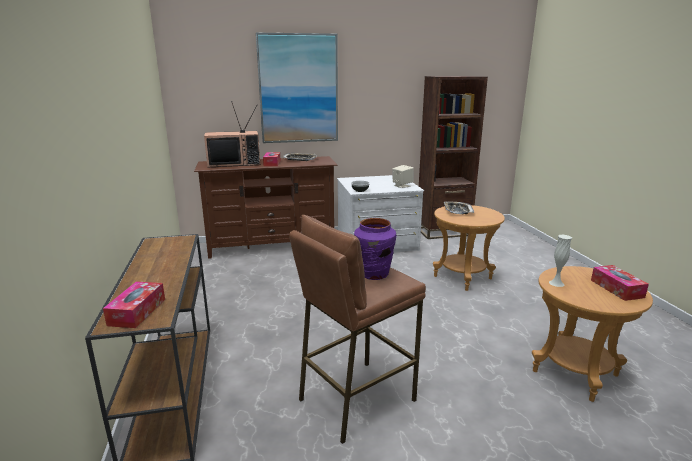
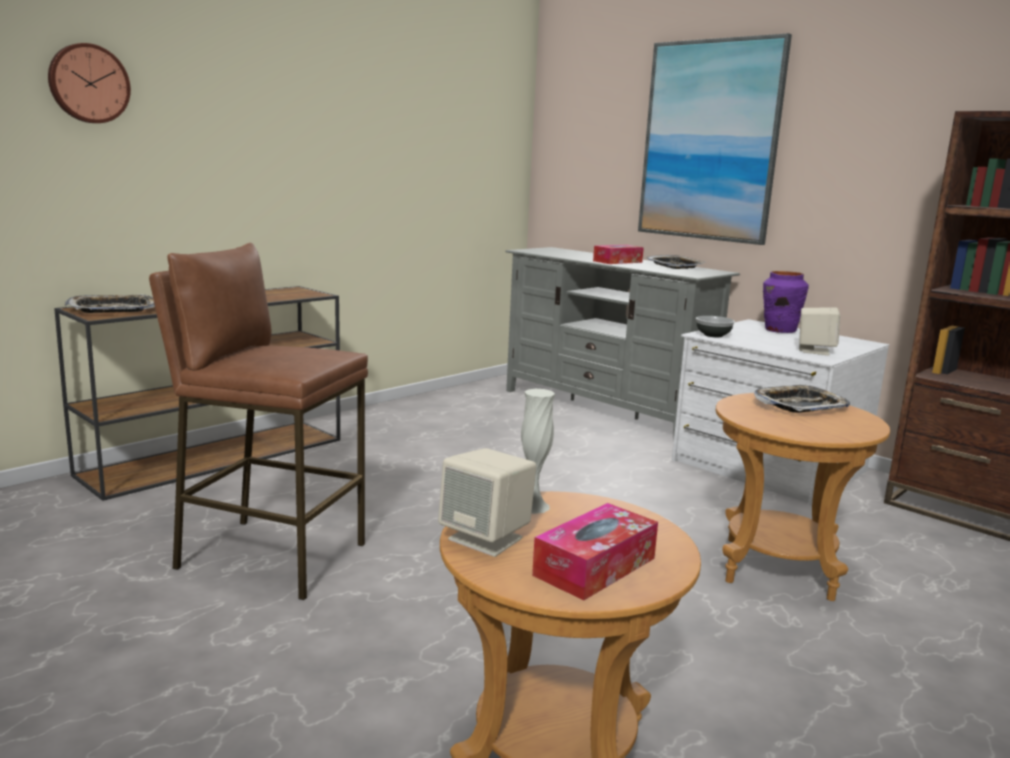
camera: 55 degrees right, 5 degrees down
(45, 107) = (88, 83): none -> wall clock
(137, 312) = (113, 309): tissue box -> tray
(235, 163) = (576, 254): television -> none
(272, 246) = (604, 409): brown tv stand -> grey tv stand
(374, 274) = (294, 356): purple vase -> purple vase (779, 330)
(589, 300) = (486, 539): none -> beige speaker

